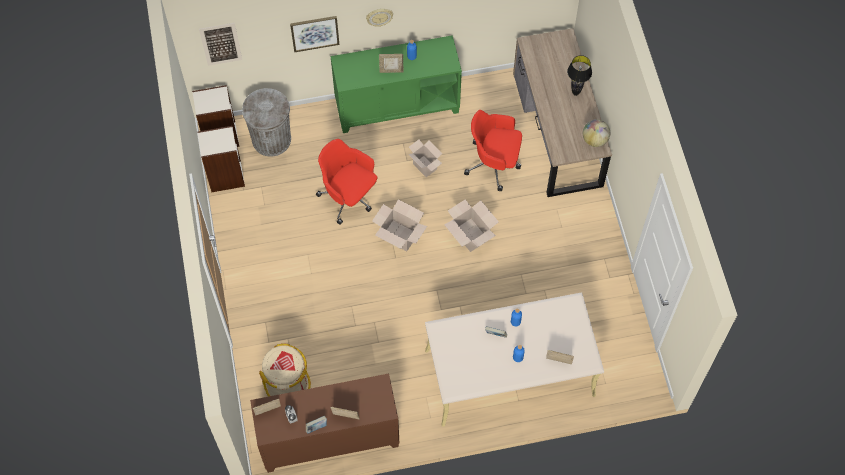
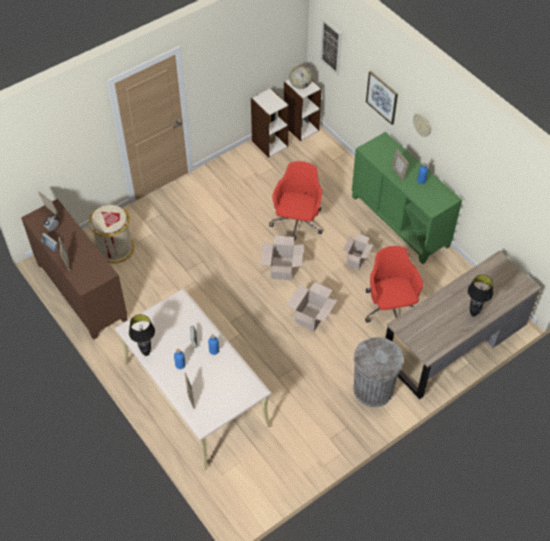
camera: 65 degrees right, 10 degrees down
(271, 139) = (318, 157): grey trash can -> grey trash can (373, 389)
(489, 383) = (146, 353): none -> black table lamp
(594, 140) = (434, 346): globe -> globe (300, 85)

